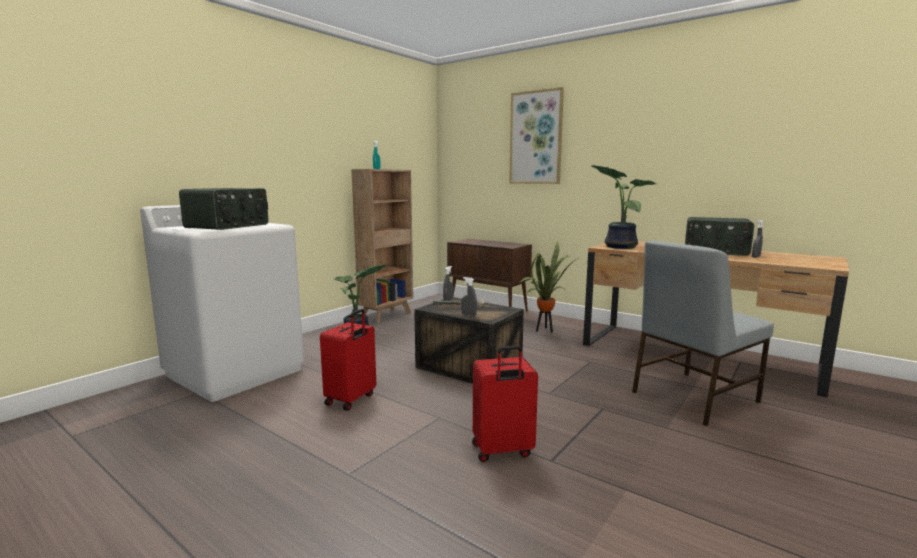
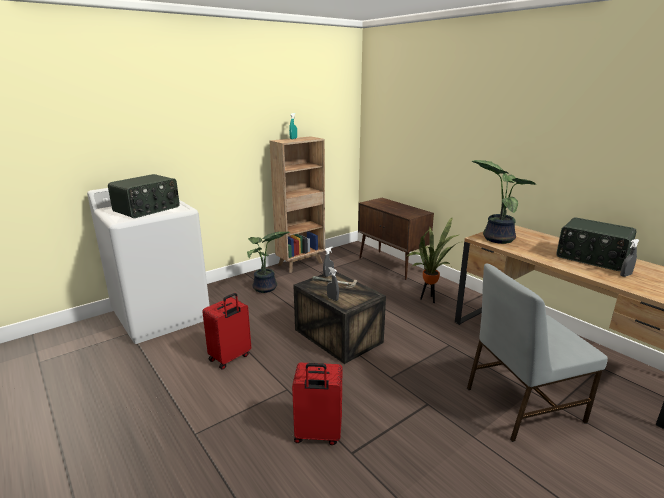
camera: 15 degrees right, 10 degrees up
(536, 138) = (444, 111): picture -> none

